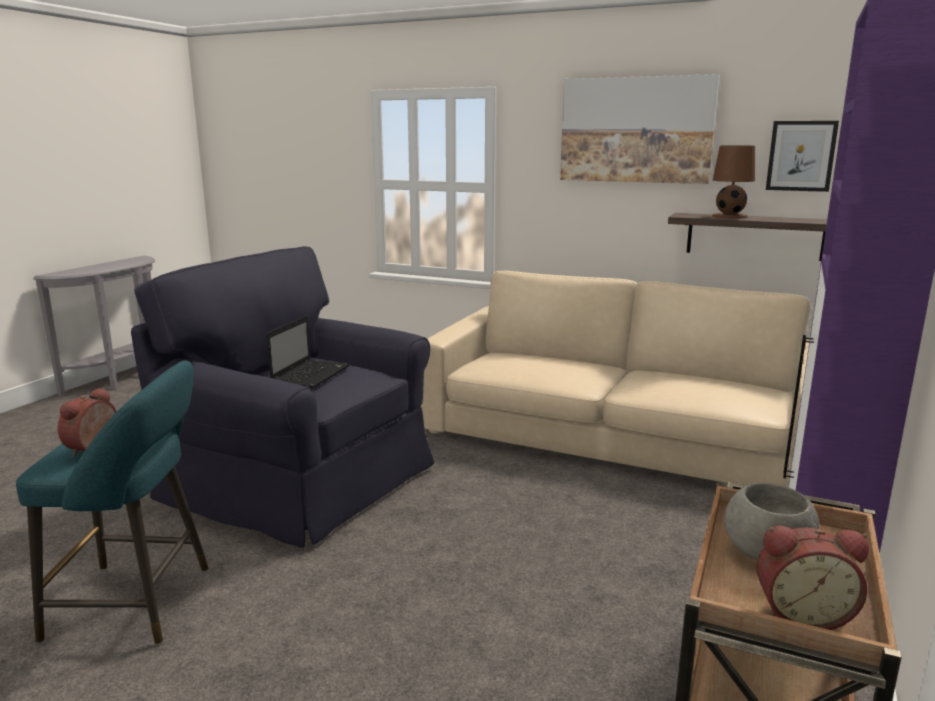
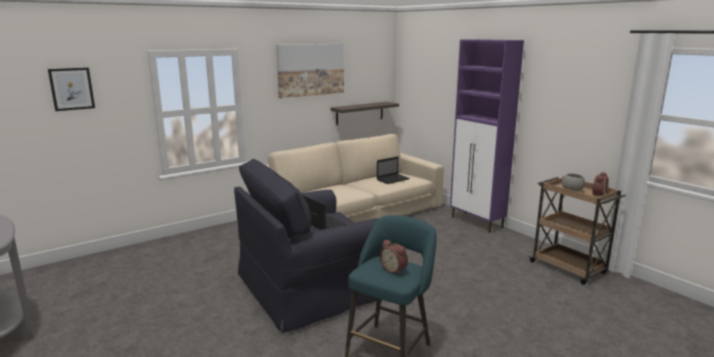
camera: 60 degrees left, 0 degrees up
(696, 388) = (393, 179): none -> laptop
(730, 216) = (356, 106): brown table lamp -> none
(801, 156) = (371, 77): picture -> picture (72, 89)

